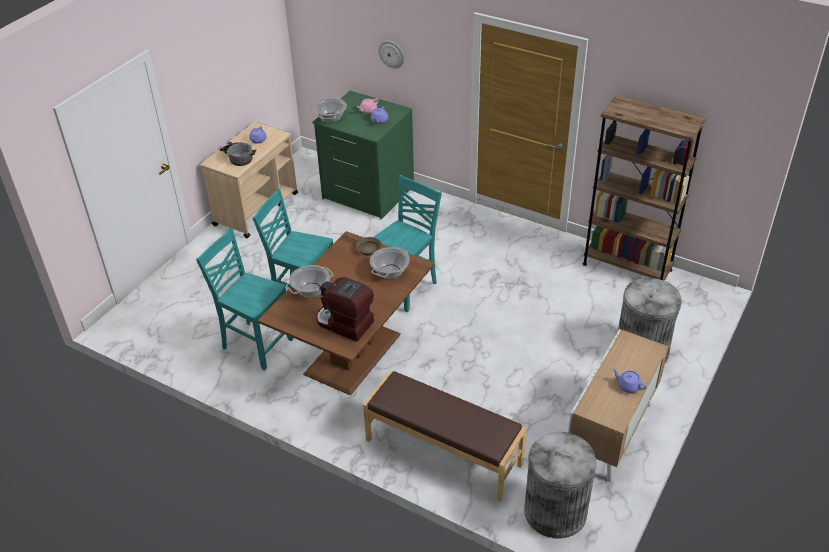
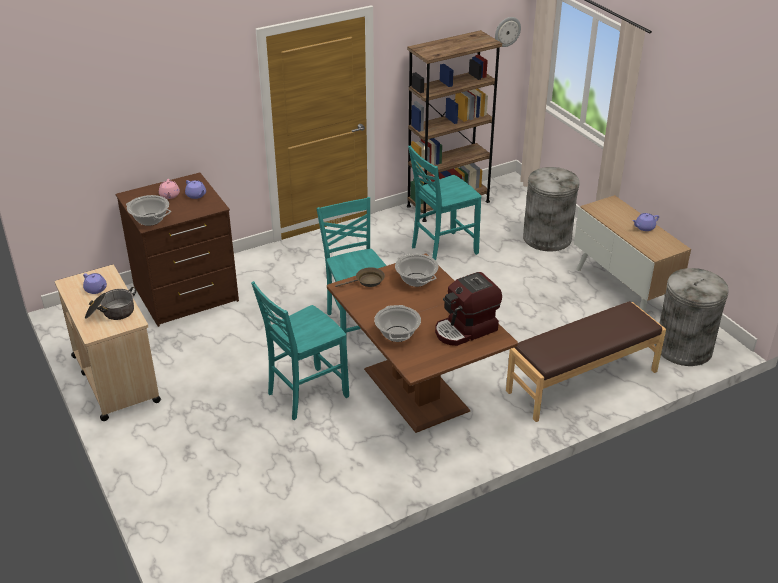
camera: 60 degrees left, 5 degrees down
(256, 344) = (340, 452): turquoise chair -> turquoise chair (442, 250)
(367, 193) = (186, 294): green dresser -> brown dresser
(391, 54) = (162, 122): wall clock -> wall clock (507, 31)

